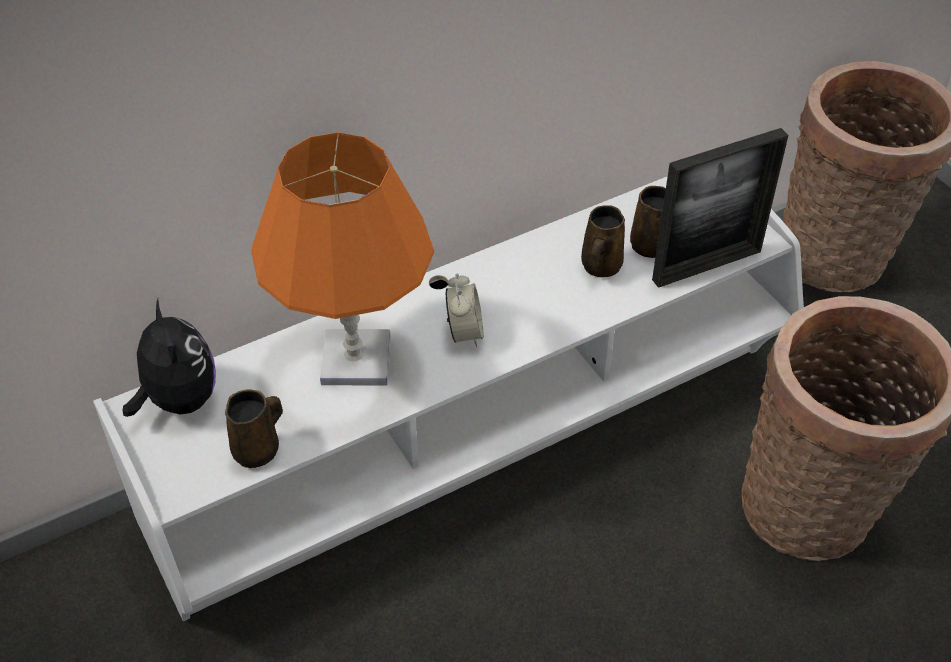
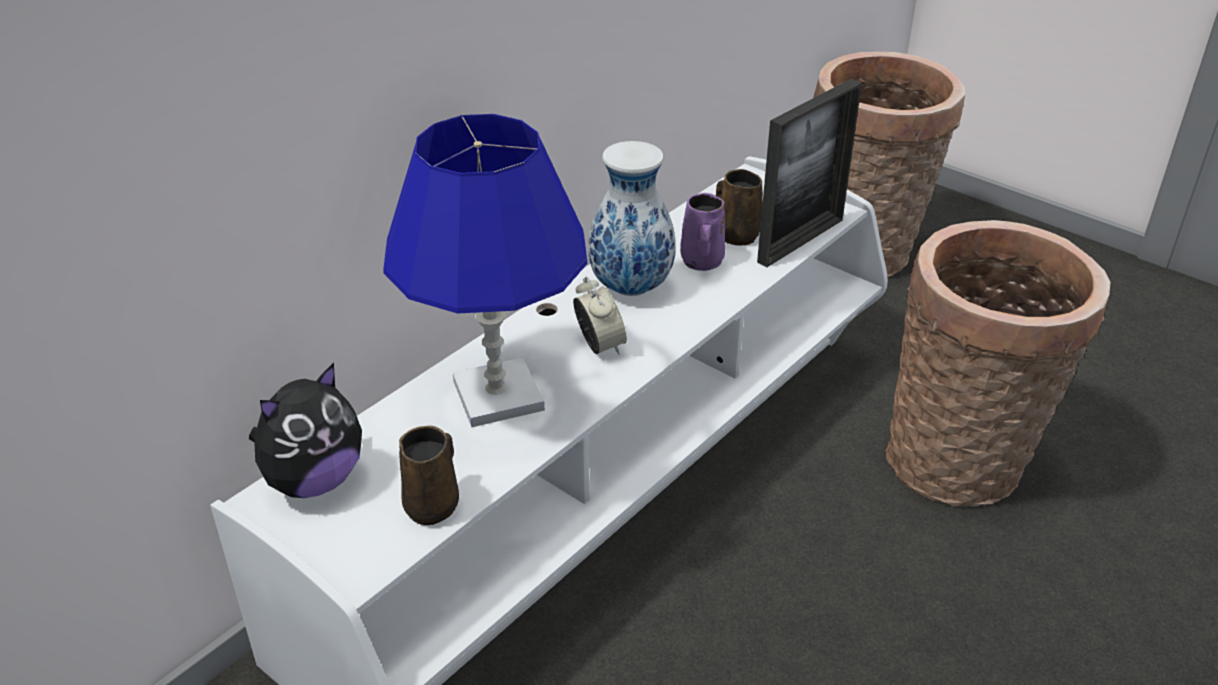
camera: 20 degrees left, 10 degrees down
(178, 400) = (313, 480): plush toy -> plush toy turned 90 degrees clockwise
(355, 360) = (497, 396): orange table lamp -> blue table lamp
(523, 277) = (632, 287): none -> vase
(600, 267) = (701, 262): brown mug -> purple mug

